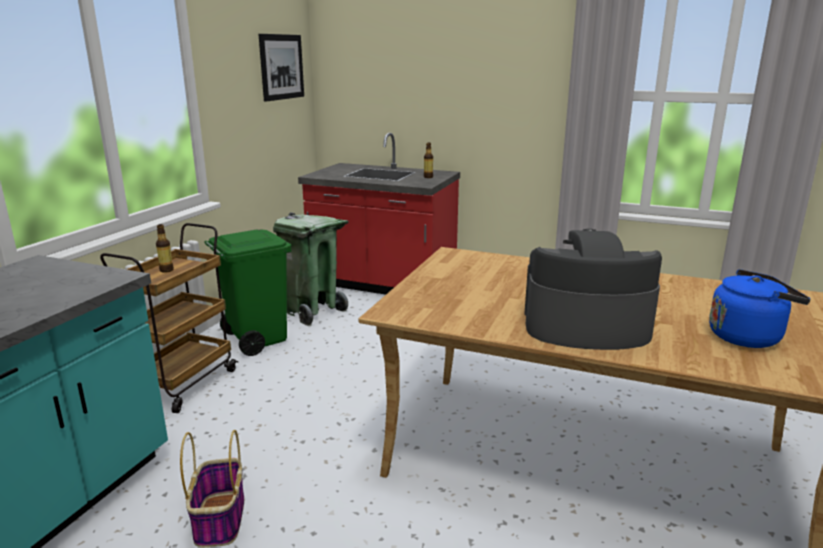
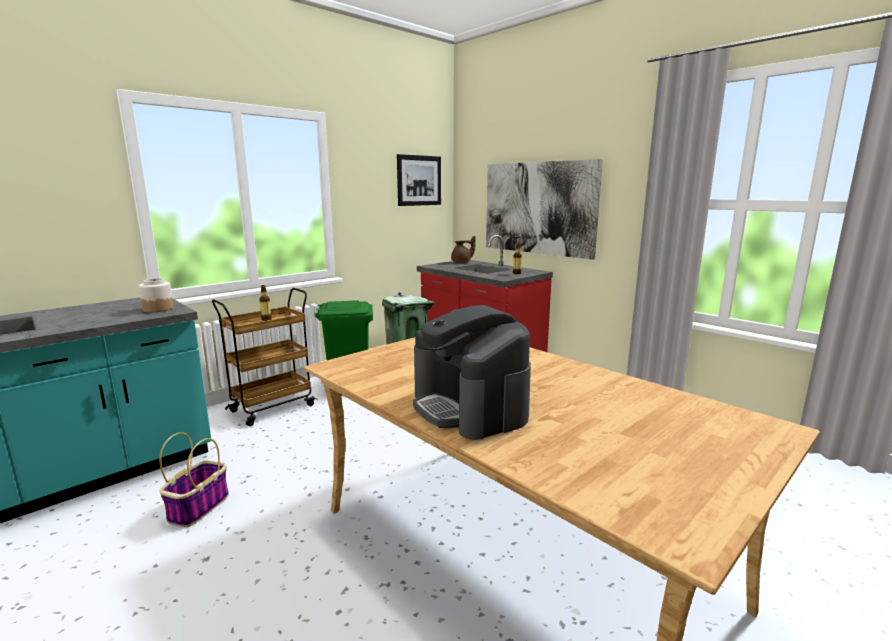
camera: 25 degrees right, 5 degrees down
(83, 277) = (158, 309): none -> jar
(342, 167) = (462, 262): none -> brown teapot
(437, 99) = (538, 208): none -> picture
(585, 326) = (469, 407): coffee machine -> coffee machine turned 150 degrees counterclockwise
(748, 337) = (629, 452): blue kettle -> none

